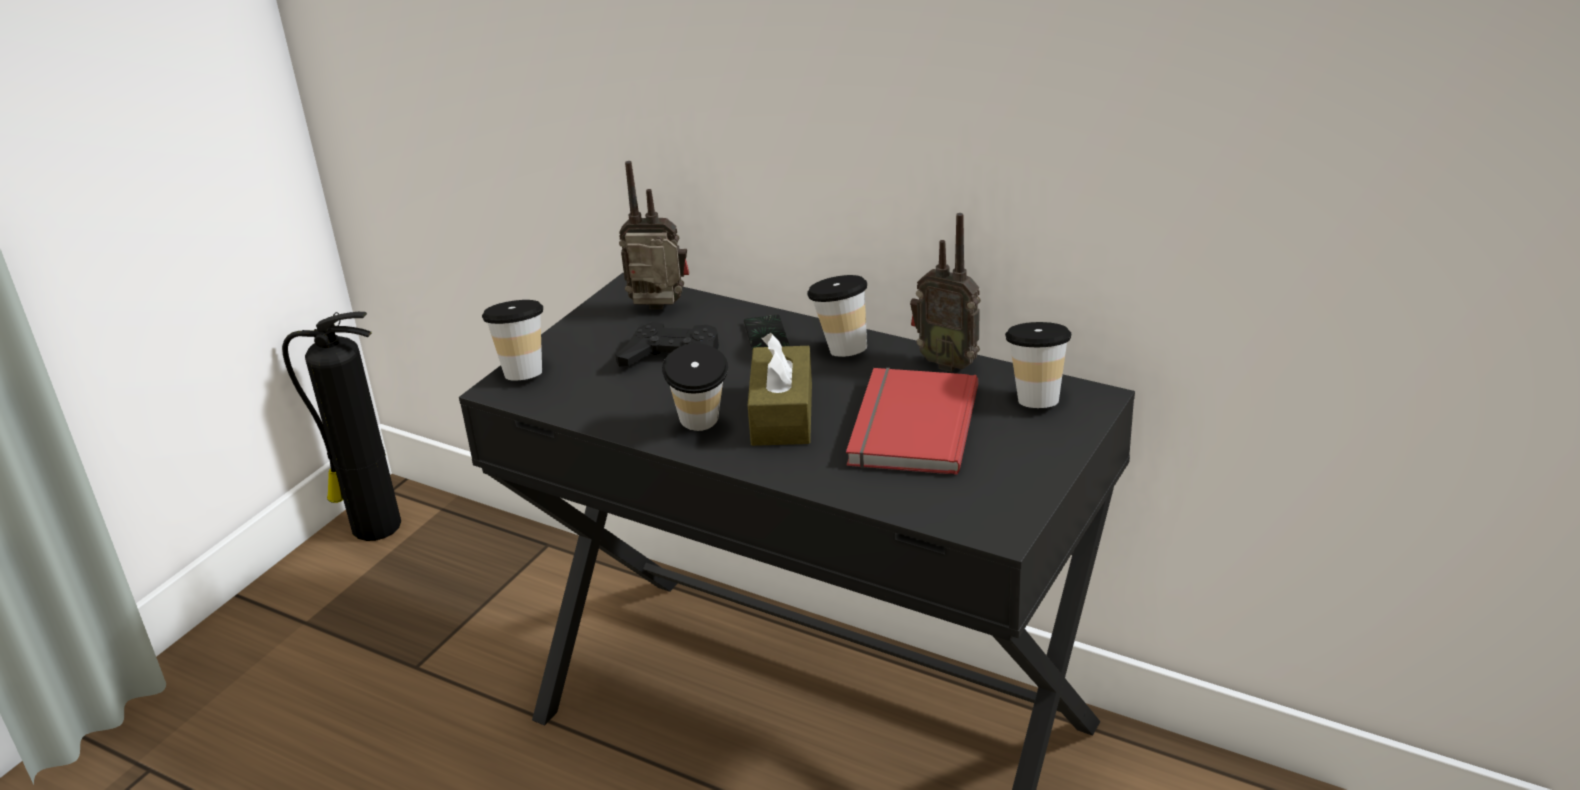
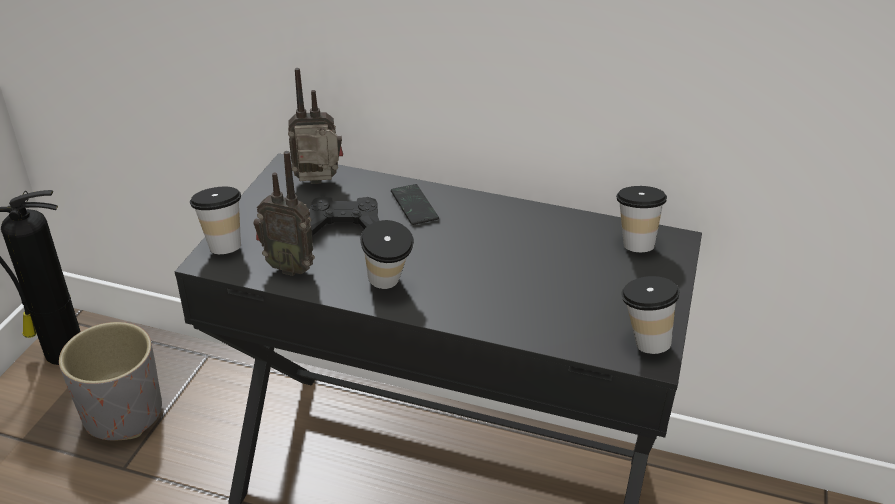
camera: 15 degrees left, 5 degrees up
(429, 603) = (123, 413): none -> grey planter
(782, 414) = (448, 269): brown tissue box -> none
(841, 348) = (473, 209): cup -> cup (642, 341)
(908, 426) = (549, 273): red book -> none
(948, 362) = (558, 217): radio -> radio (290, 267)

